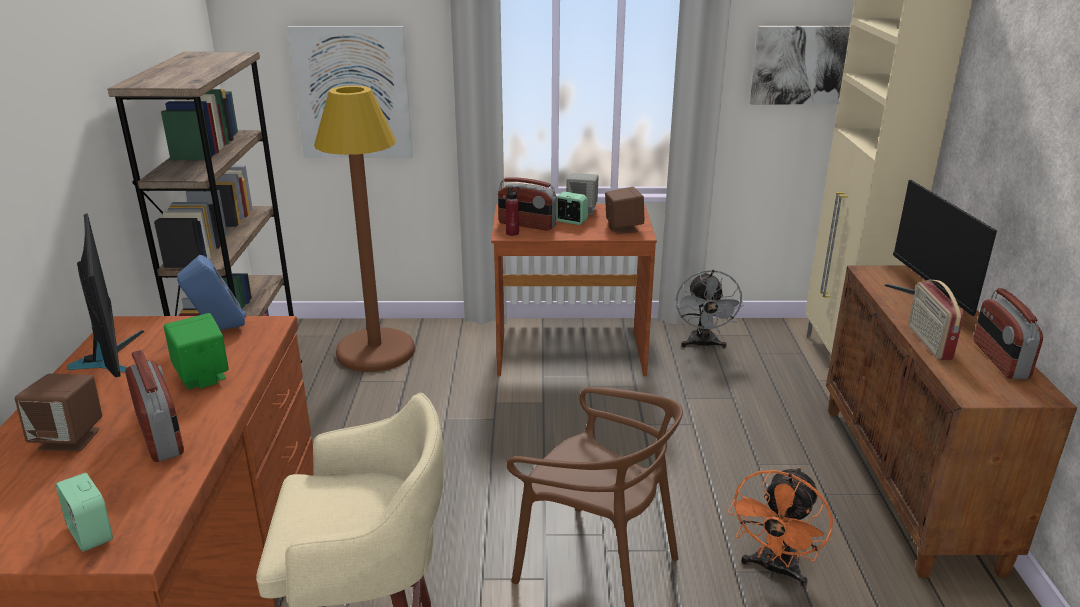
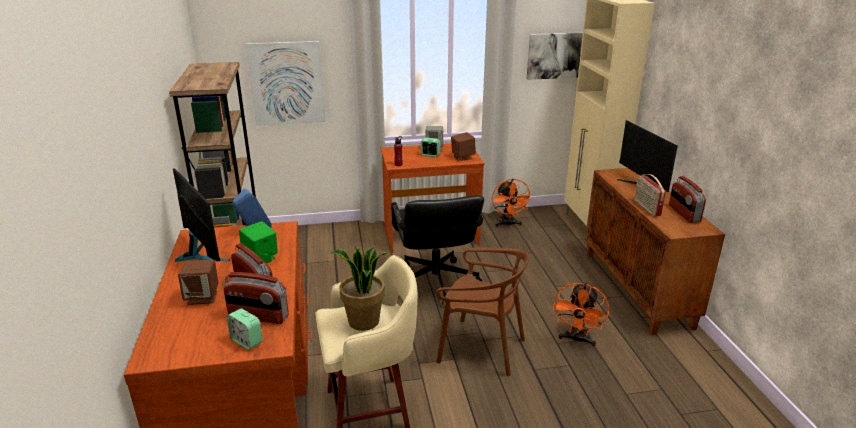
camera: 10 degrees left, 0 degrees up
(350, 509) = (363, 322): none -> potted plant
(375, 351) = (310, 245): brown floor lamp -> none
(527, 225) = (405, 159): radio -> radio (258, 316)
(553, 436) = (435, 283): none -> black office chair
(703, 345) = (508, 224): grey fan -> orange fan

